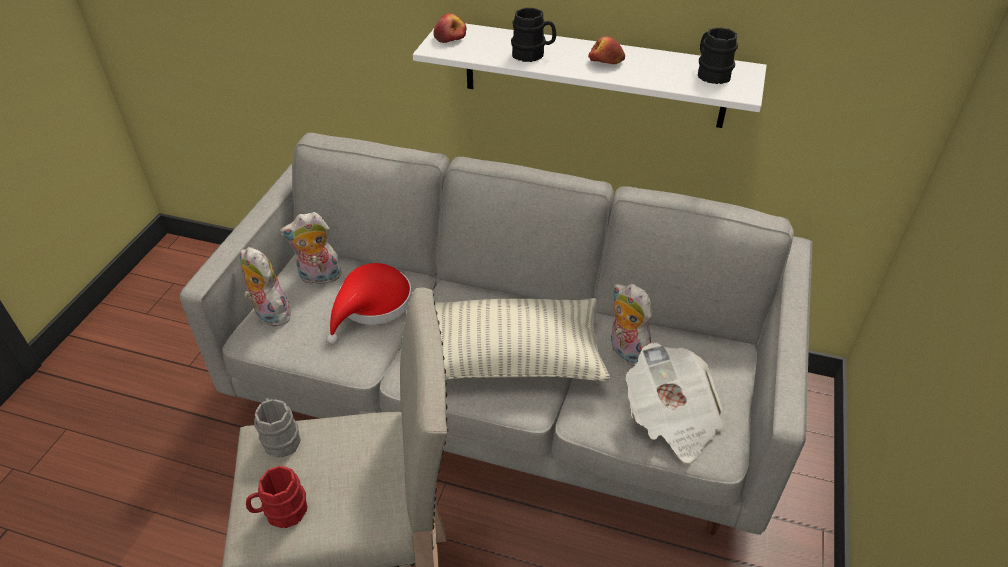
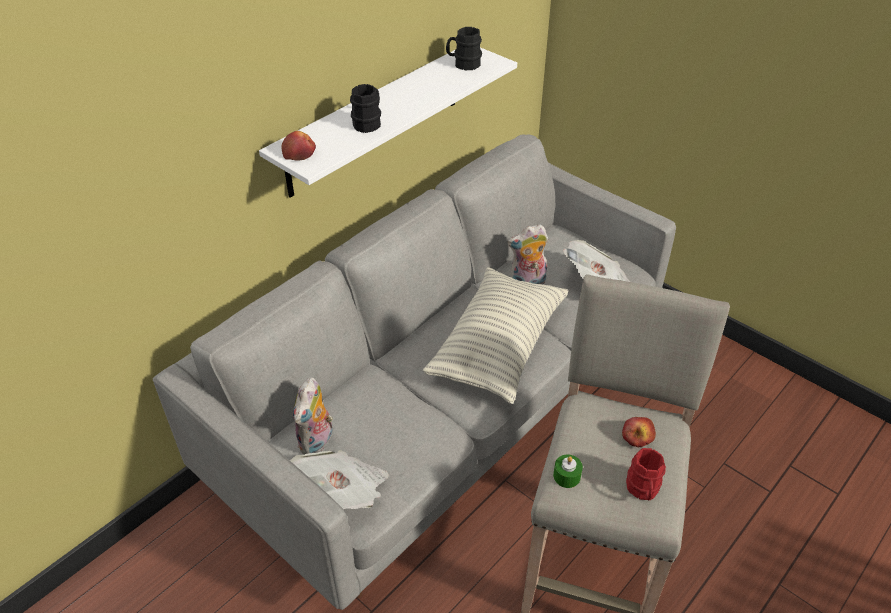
camera: 65 degrees left, 0 degrees up
(269, 314) = (342, 493): plush toy -> newspaper
(280, 437) = (566, 476): grey mug -> green candle
(372, 305) = (383, 412): red hat -> none
(605, 62) = (410, 96): apple -> apple (638, 436)

